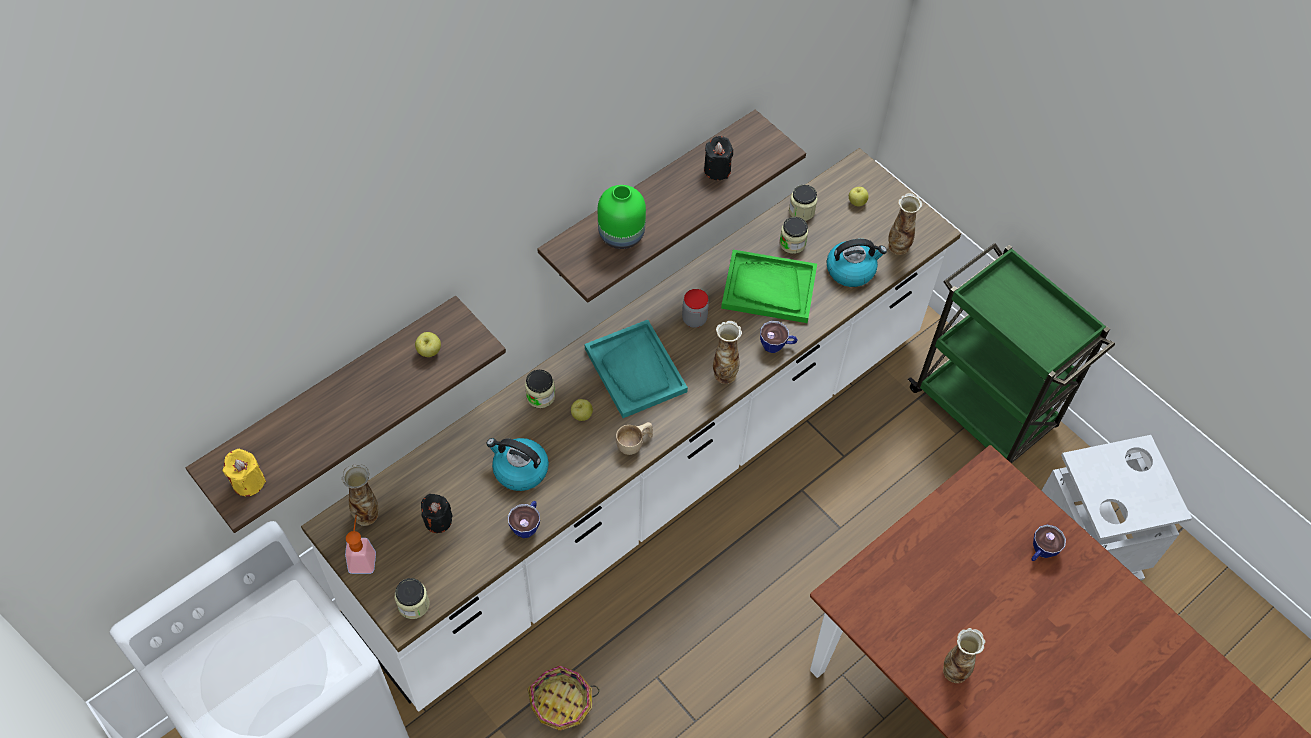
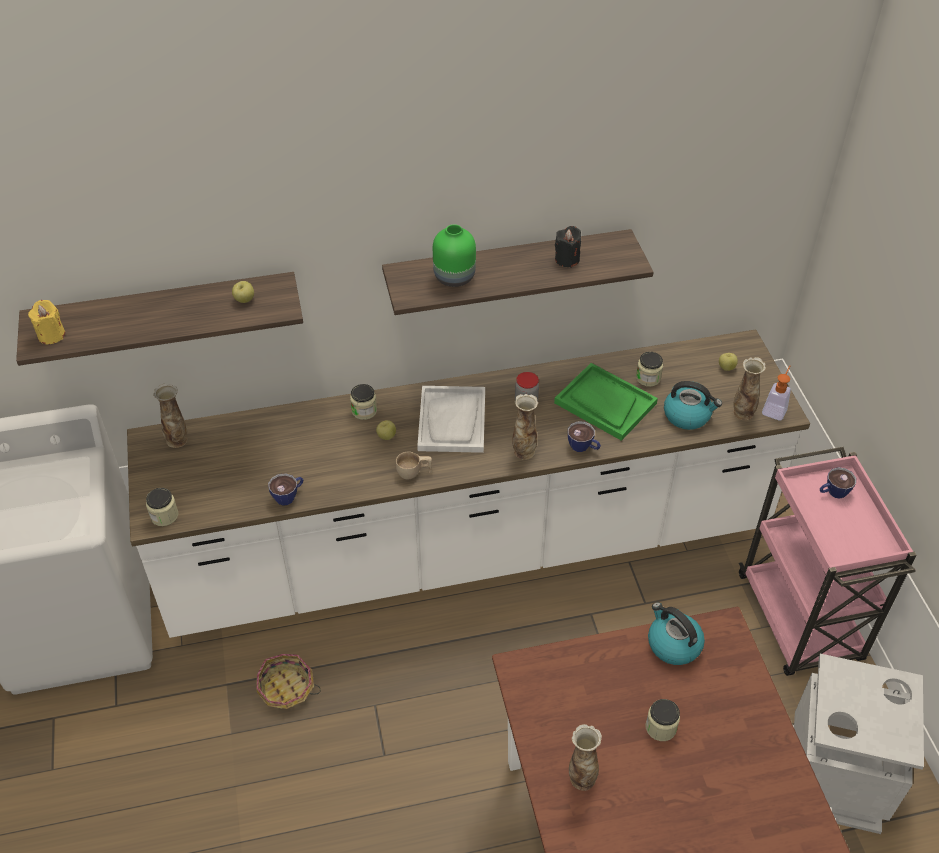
camera: 30 degrees right, 10 degrees down
(363, 557) = (153, 467): soap dispenser -> soap dispenser (775, 408)
(438, 521) = (225, 465): black candle -> none
(519, 470) = (311, 455): kettle -> kettle (673, 644)
(635, 370) = (452, 421): turquoise tray -> white tray
(801, 211) = (672, 357): jar -> jar (660, 727)
(984, 411) = (800, 620): green cart -> pink cart
(1040, 552) = (731, 715): cup -> cup (833, 492)

